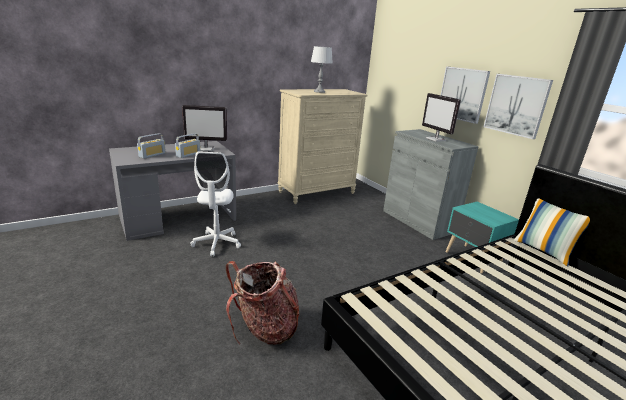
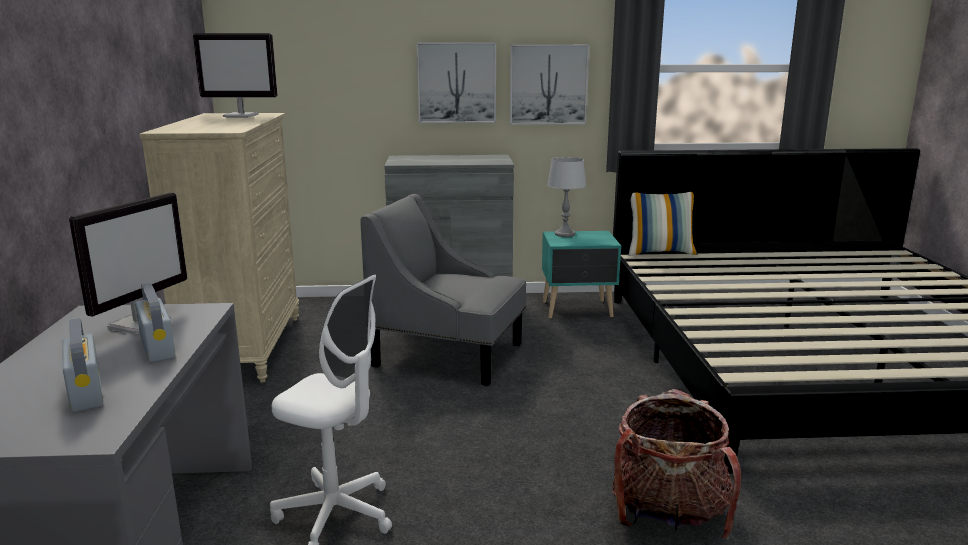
camera: 60 degrees left, 5 degrees down
(319, 92) = (218, 123): grey table lamp -> grey table lamp (564, 234)
(363, 234) = (449, 354): none -> grey armchair
(436, 139) = (458, 160): monitor -> monitor (241, 116)

